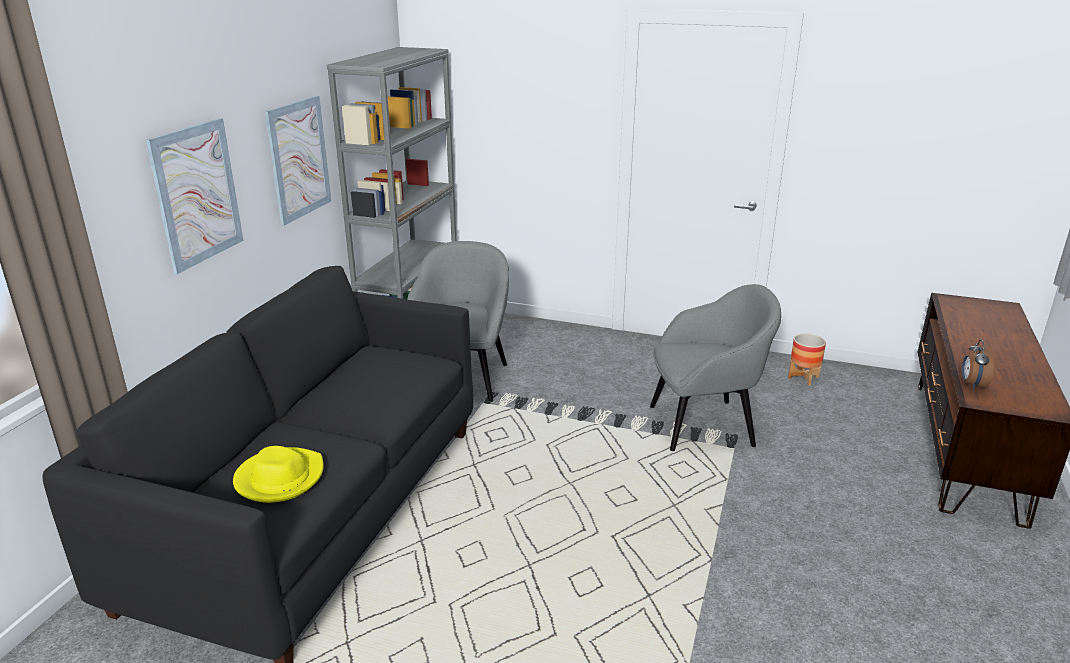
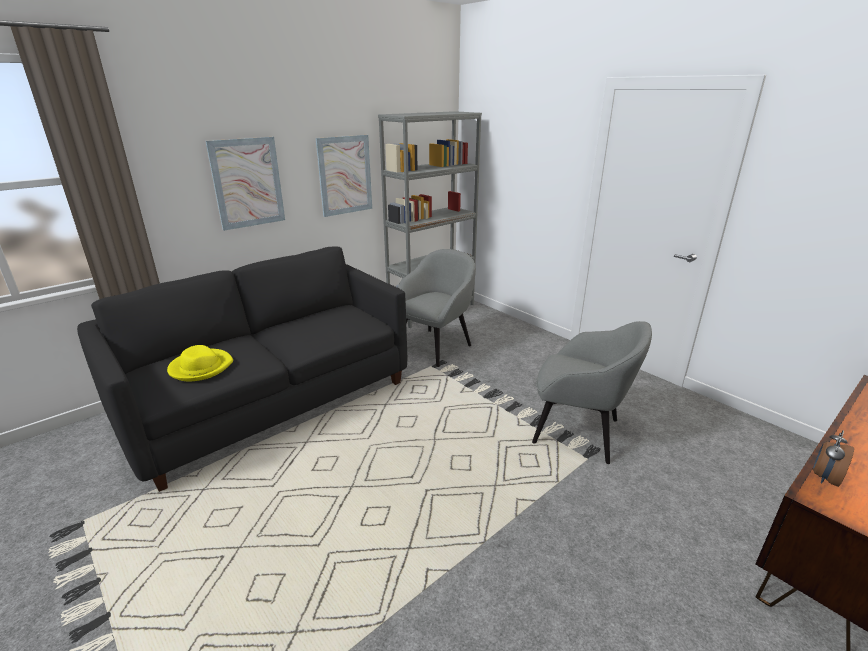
camera: 30 degrees right, 0 degrees up
(803, 377) = (707, 421): planter -> none

